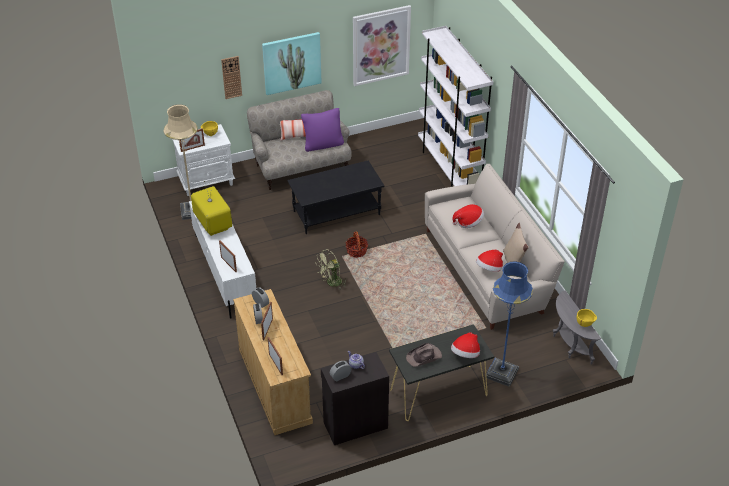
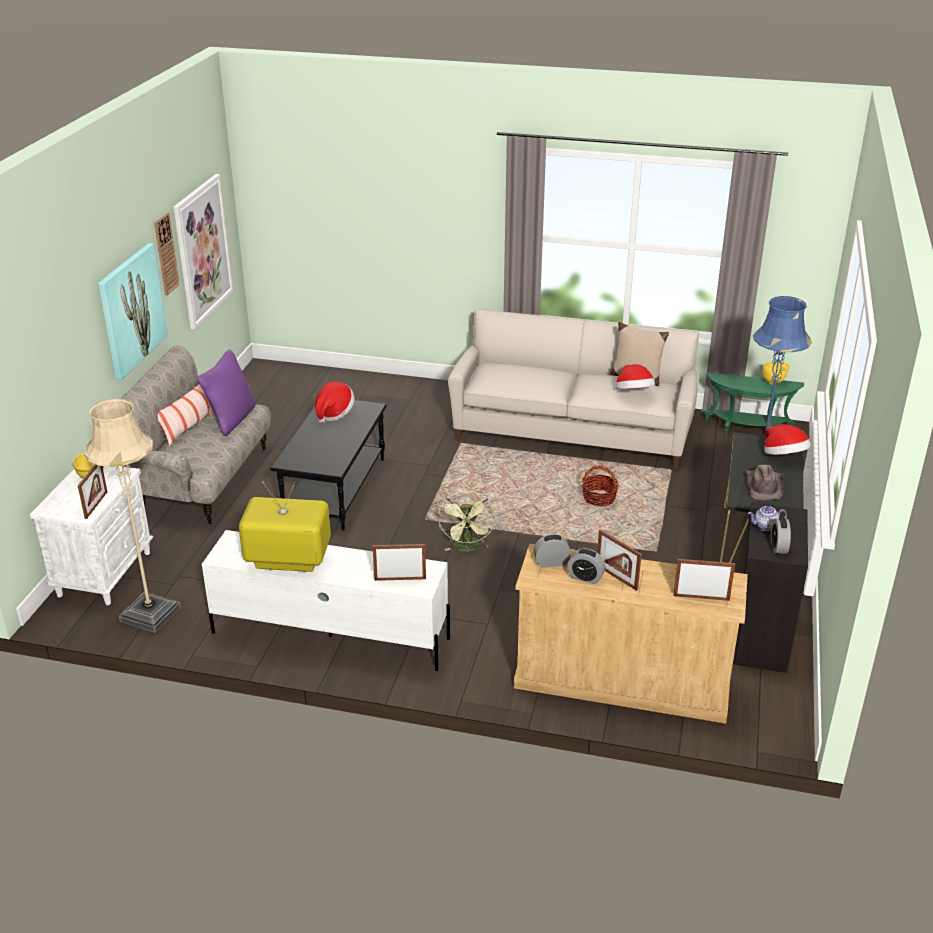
camera: 55 degrees left, 10 degrees down
(231, 77) = (76, 362): wall clock -> wall clock (166, 254)
(356, 251) = (430, 504): basket -> basket (599, 498)
(449, 169) = (367, 382): white bookcase -> none
(468, 223) = (537, 375): hat -> hat (334, 413)
(569, 344) = (747, 431): grey side table -> green side table

